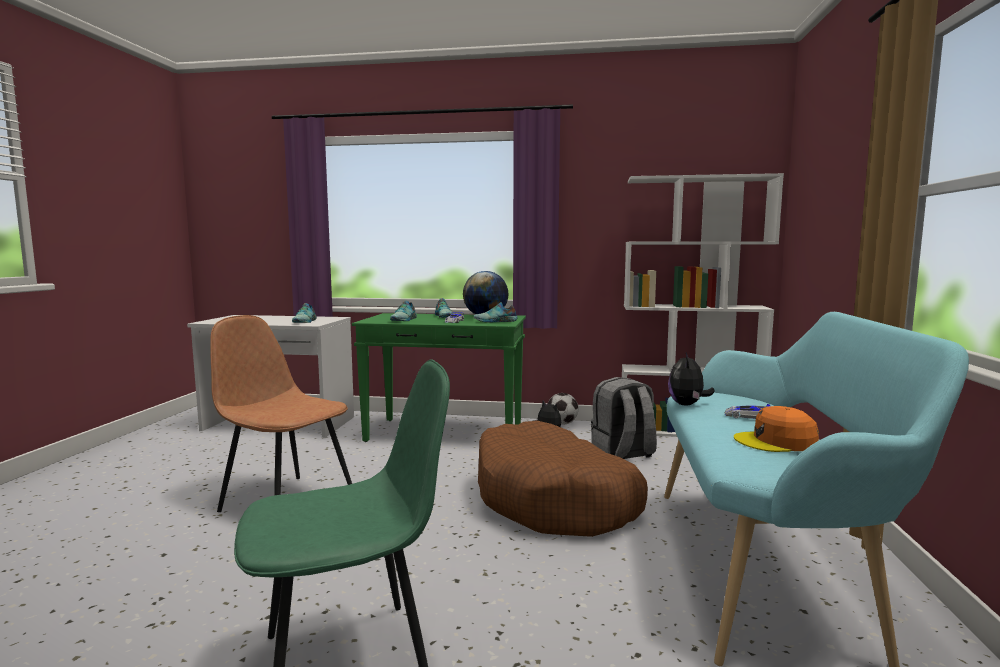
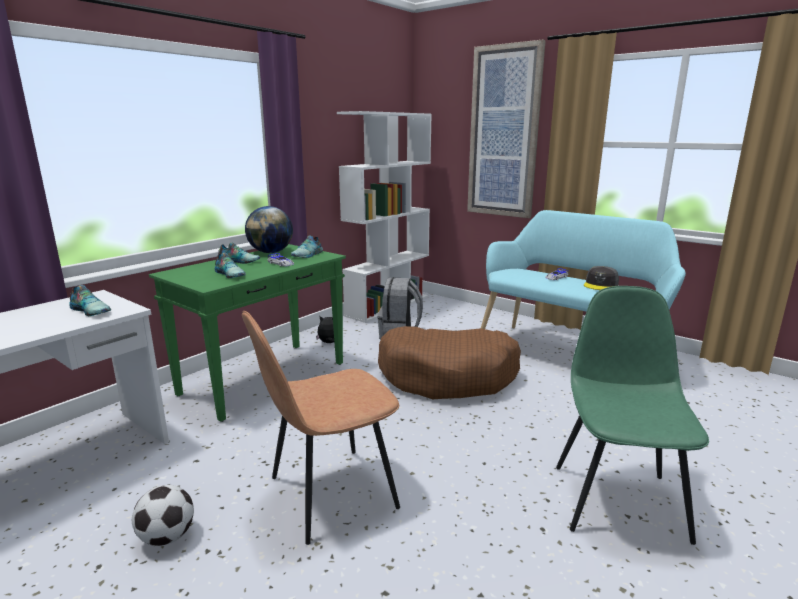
camera: 60 degrees left, 10 degrees up
(562, 424) = (316, 332): football -> football (167, 537)
(687, 405) = (523, 280): plush toy -> none
(776, 442) = (601, 285): orange cap -> grey cap
(847, 189) = (504, 133): none -> picture

